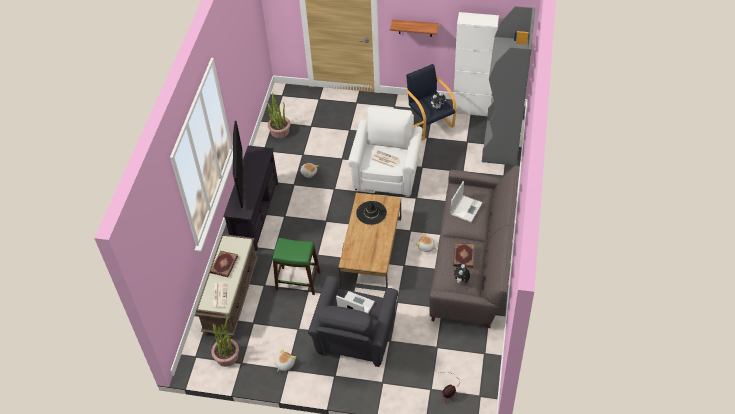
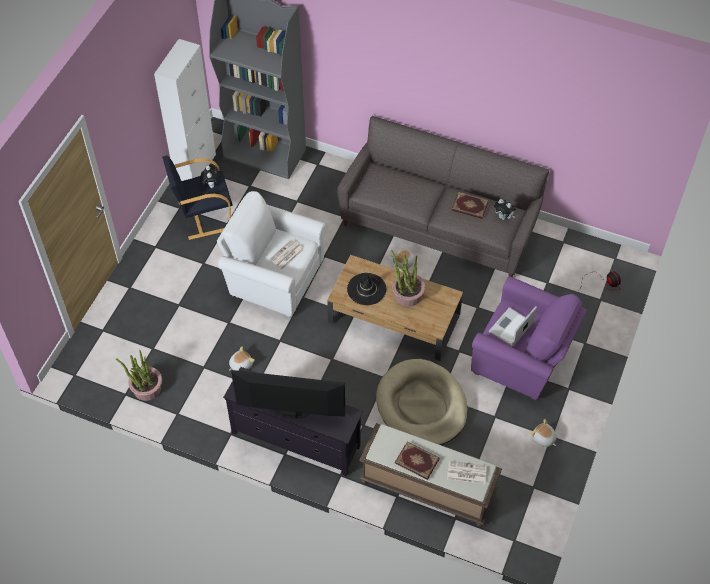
camera: 80 degrees left, 5 degrees up
(227, 356) = (520, 502): potted plant -> potted plant (407, 295)
(298, 281) = (421, 405): green stool -> beige dog bed
(354, 340) = (523, 360): grey armchair -> purple armchair
(415, 28) = (127, 140): shelf -> none
(466, 208) = (400, 188): laptop -> none

